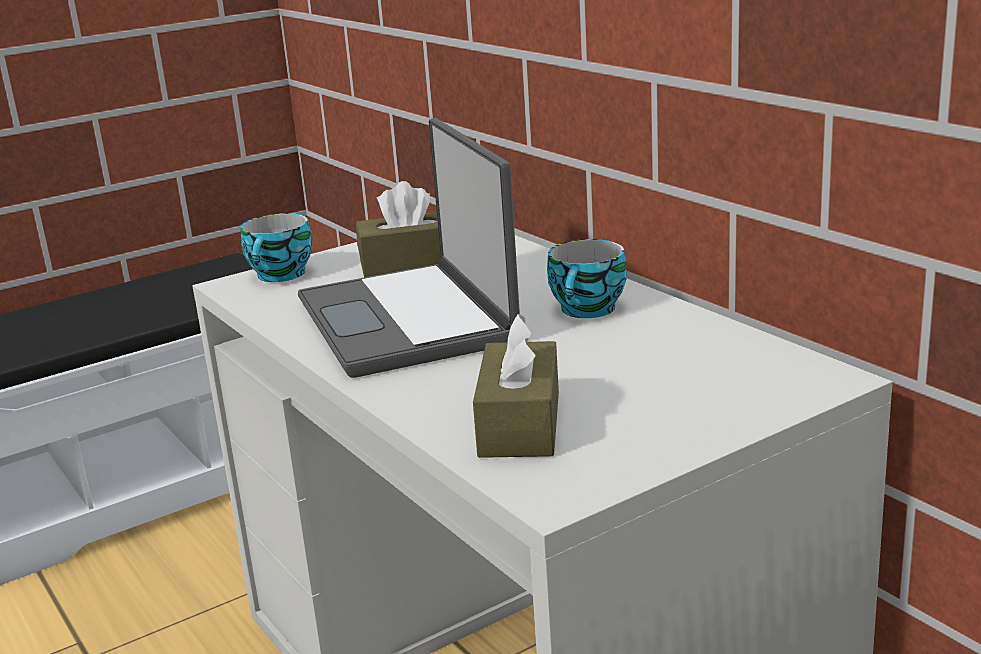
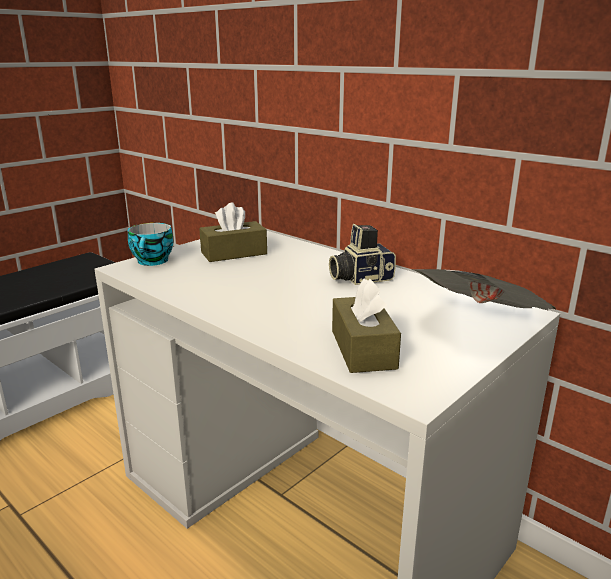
camera: 15 degrees left, 0 degrees up
(409, 321) = (253, 287): laptop -> none
(589, 310) = (360, 278): cup -> camera
(735, 395) = (480, 325): none -> newspaper

